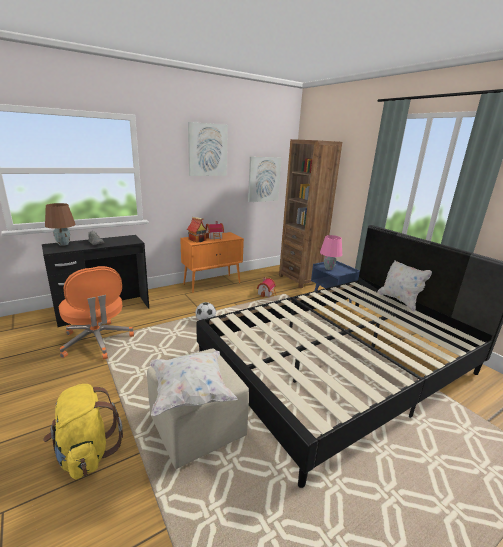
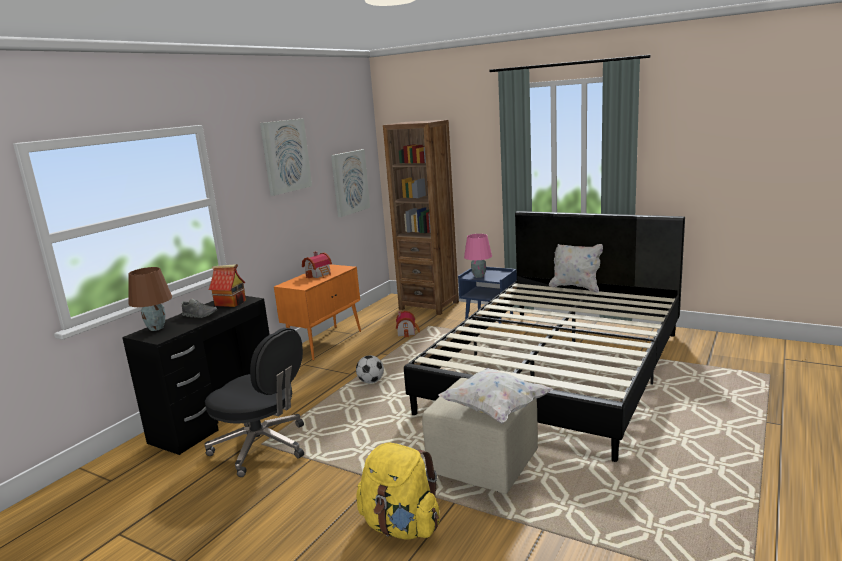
camera: 25 degrees left, 5 degrees down
(97, 341) = (263, 447): orange office chair -> black office chair
(197, 240) = (302, 283): toy house -> toy house (231, 303)

